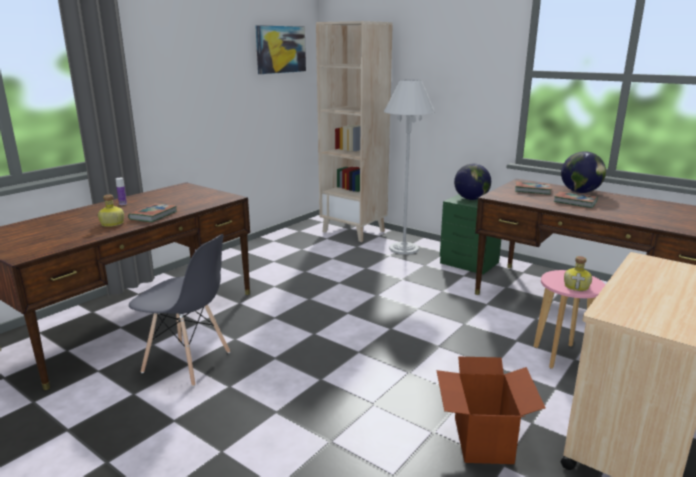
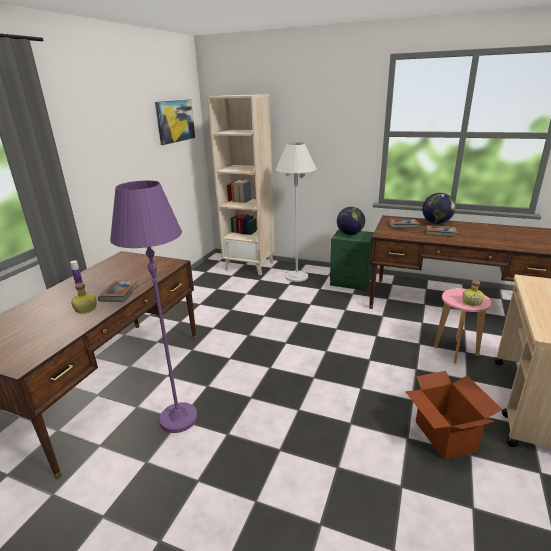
camera: 15 degrees left, 5 degrees up
(187, 362) = (178, 418): grey chair -> purple floor lamp

